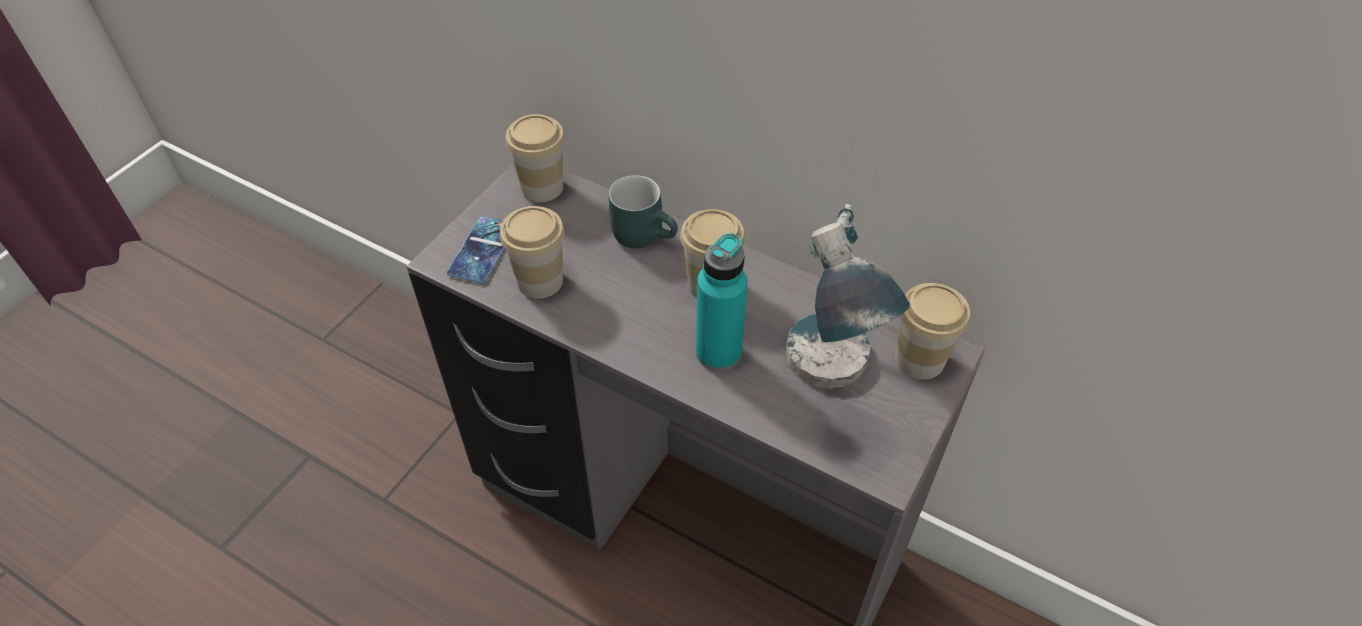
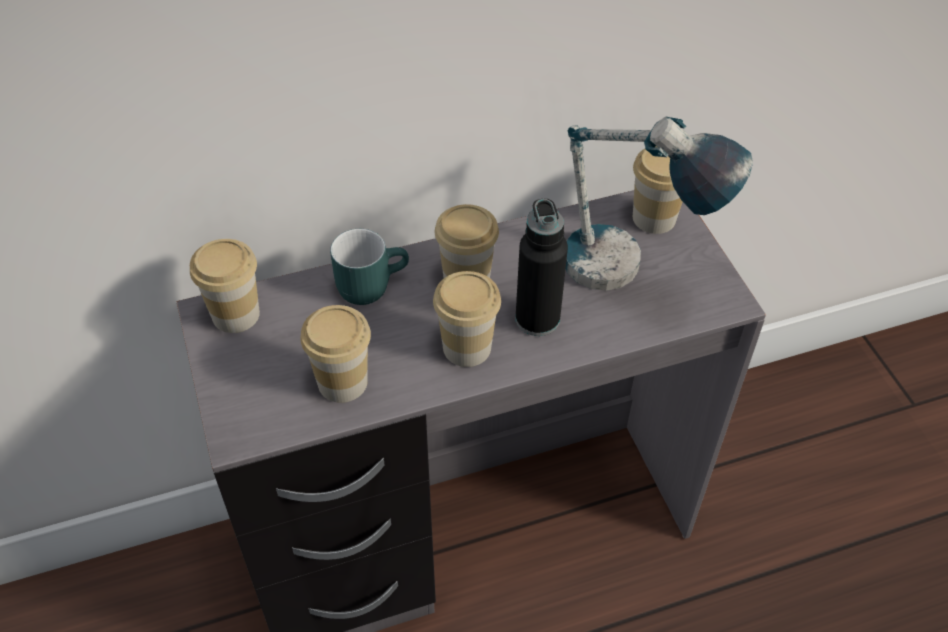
camera: 50 degrees left, 0 degrees up
(482, 250) = (260, 400): phone -> none
(644, 328) = (467, 347): none -> cup
(718, 352) = (537, 319): turquoise bottle -> black bottle

